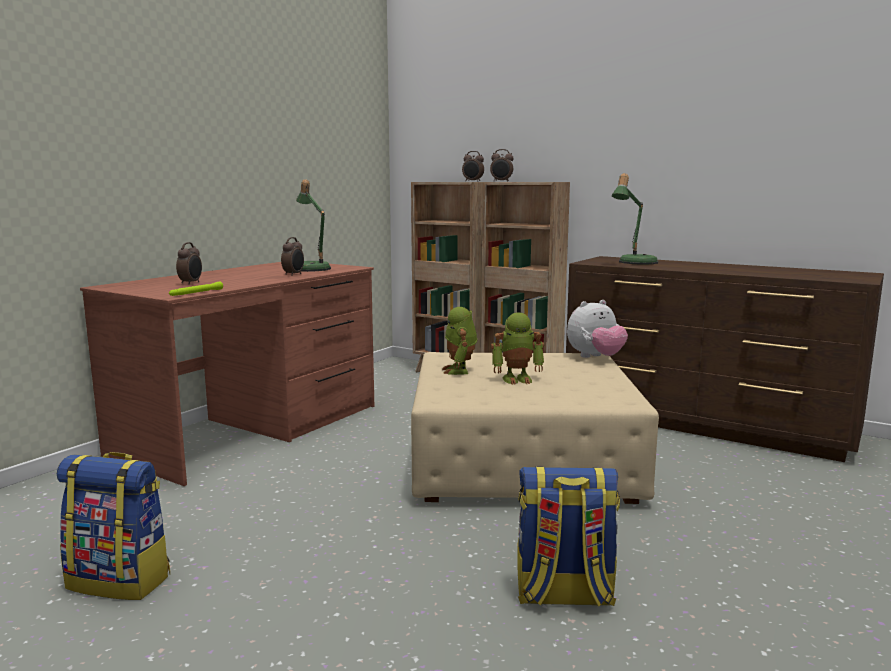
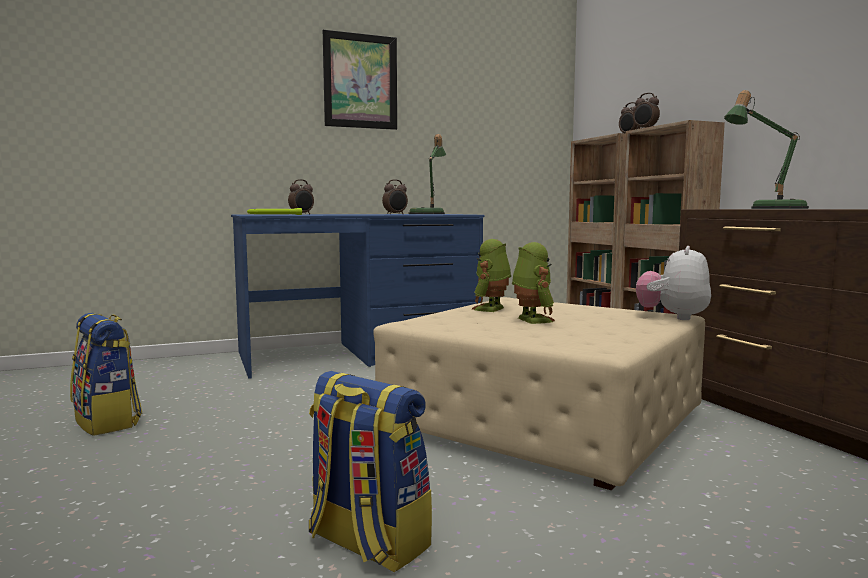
camera: 35 degrees right, 5 degrees down
(207, 114) = (360, 81): none -> picture
(252, 429) = (359, 354): brown desk -> blue desk
(517, 379) = (531, 320): toy robot -> toy robot turned 135 degrees counterclockwise
(595, 357) = (672, 317): plush toy -> plush toy turned 105 degrees clockwise

